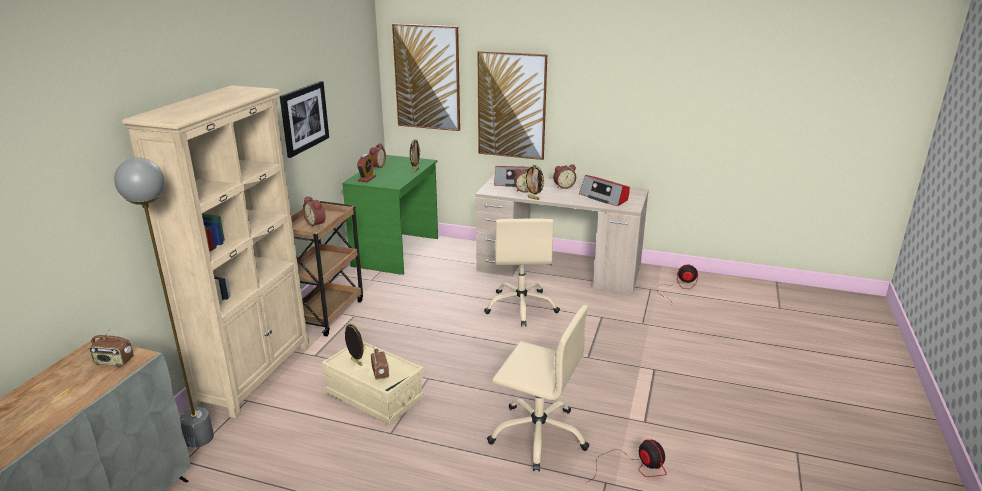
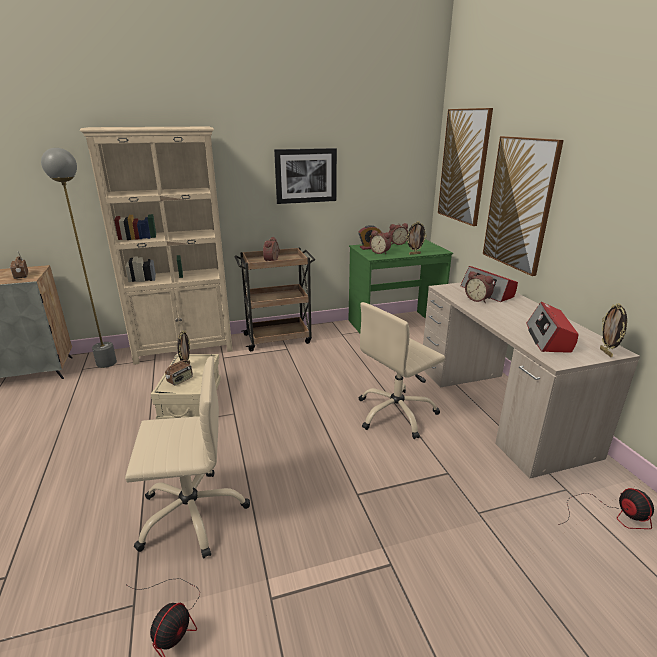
camera: 55 degrees right, 0 degrees up
(534, 198) = (468, 308): picture frame -> picture frame (606, 353)
(538, 435) = (192, 513): beige office chair -> beige office chair turned 90 degrees counterclockwise
(563, 186) = (527, 311): alarm clock -> alarm clock (380, 252)

